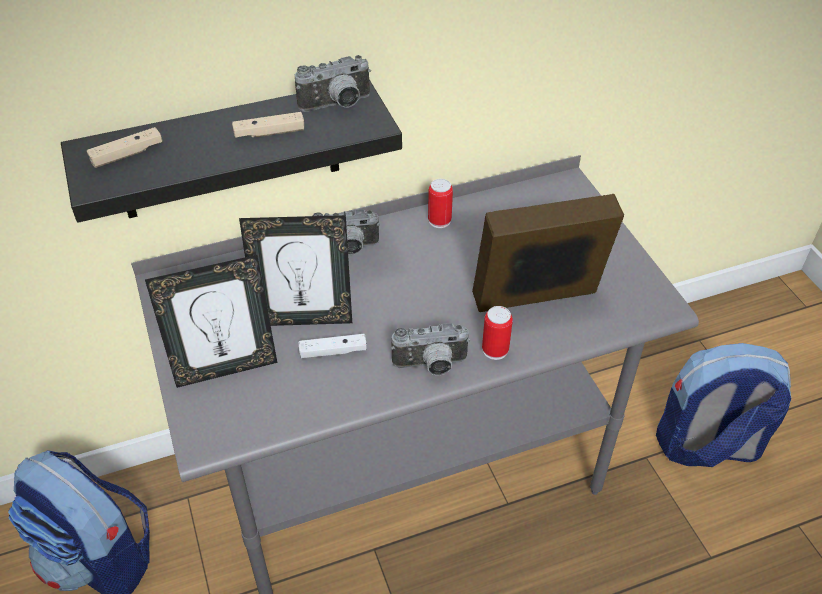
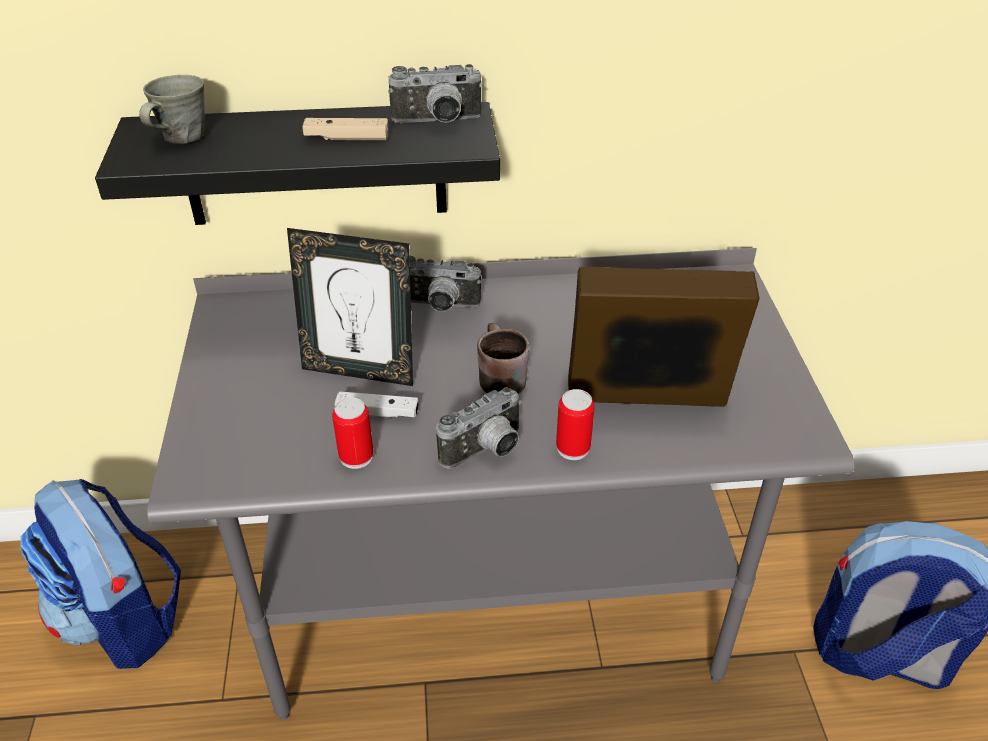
camera: 15 degrees right, 5 degrees down
(127, 154) = (182, 137): beige game controller -> grey mug
(226, 368) = (249, 407): picture frame -> none
(415, 302) = (496, 377): none -> brown mug
(431, 366) = (486, 451): camera -> camera turned 45 degrees counterclockwise
(439, 220) = (560, 294): can -> can (356, 456)

